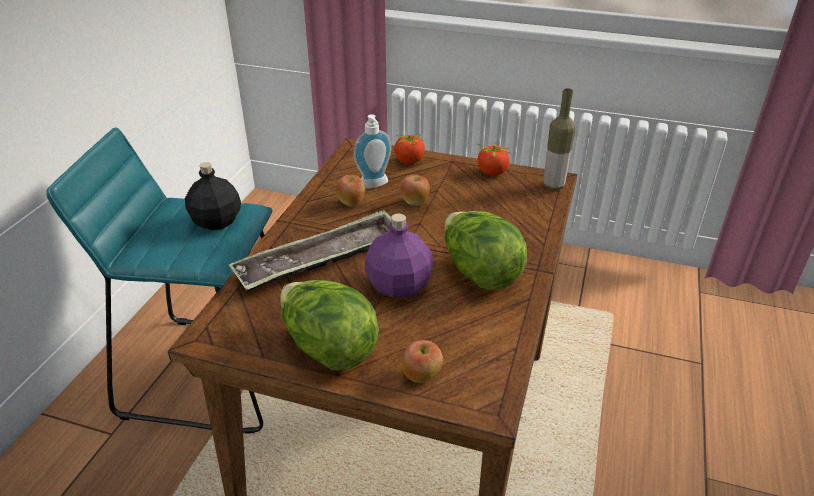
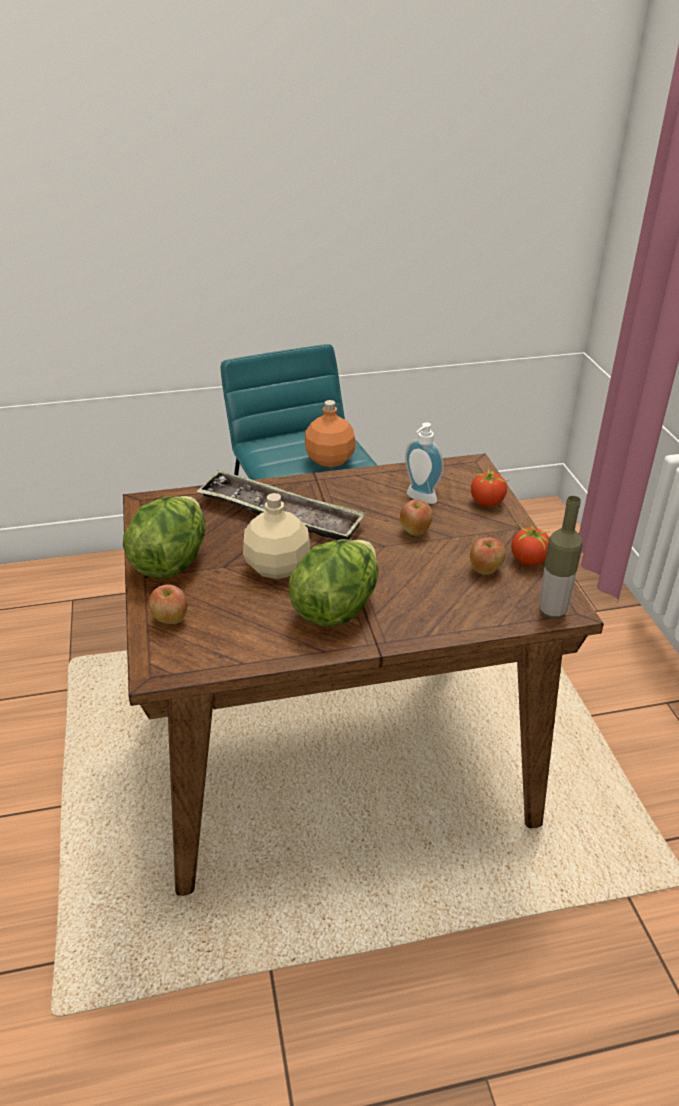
camera: 60 degrees right, 0 degrees up
(217, 221) = (330, 460): black bottle -> orange bottle
(351, 202) = (377, 497): apple -> apple (485, 570)
(398, 286) = (277, 567): purple bottle -> beige bottle

